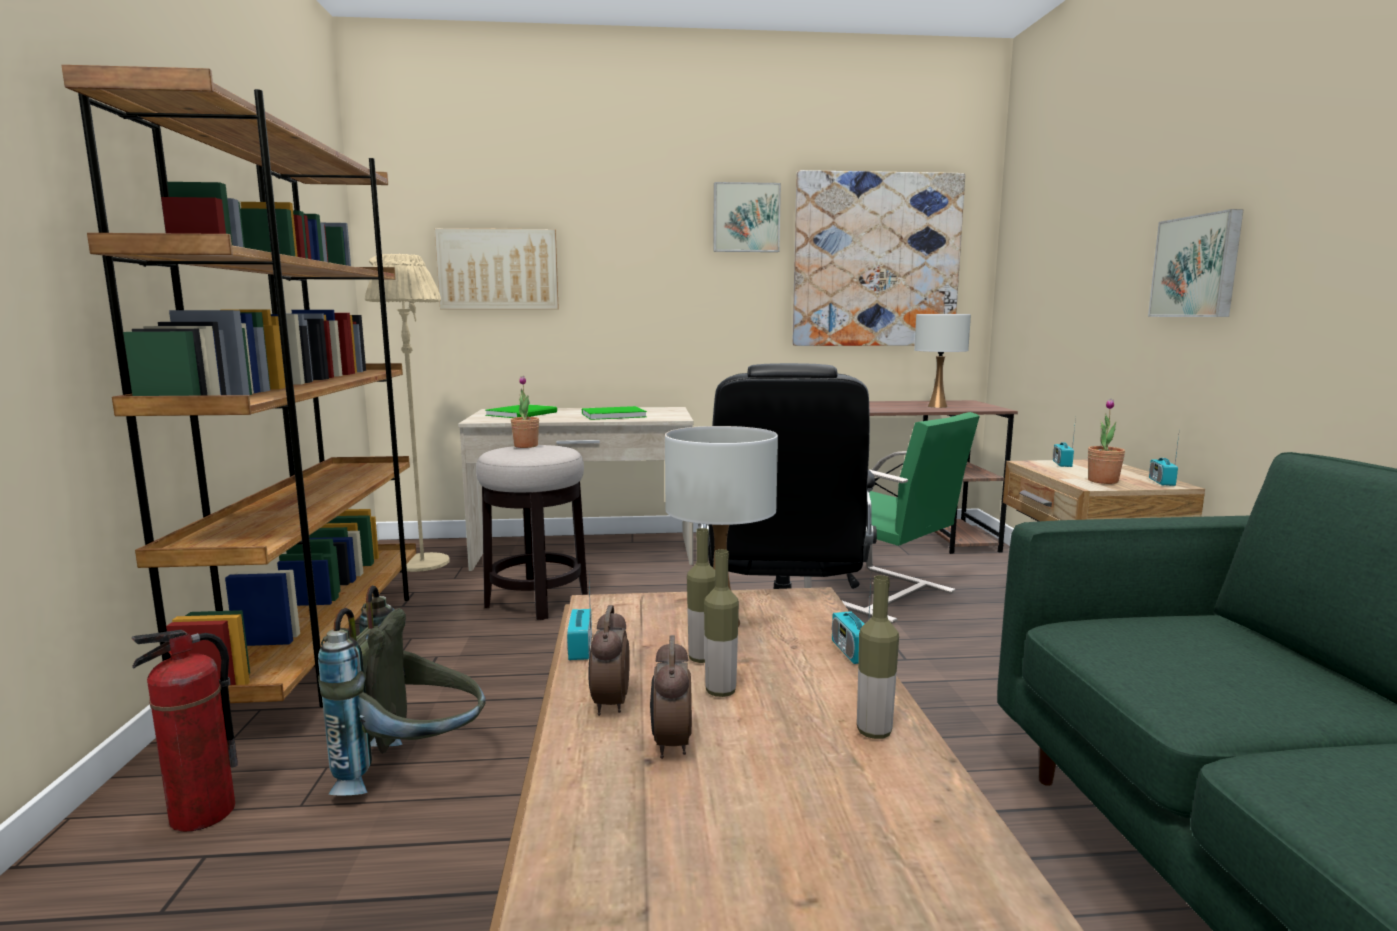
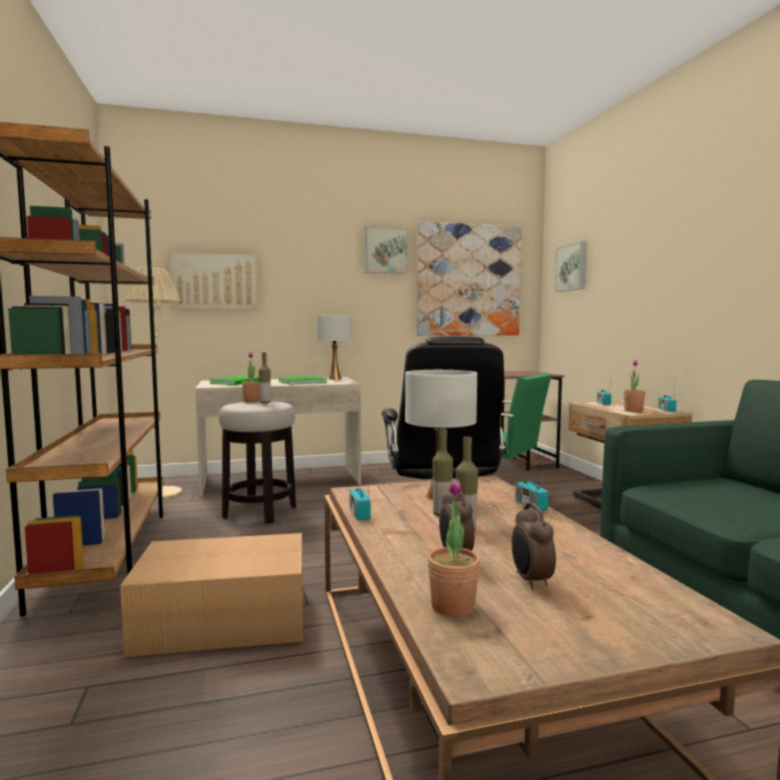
camera: 10 degrees left, 5 degrees down
(202, 815) = (71, 661): fire extinguisher -> none
(414, 769) = (221, 619): grey backpack -> cardboard box
(602, 851) = (453, 607): none -> potted plant
(609, 704) = (401, 540): alarm clock -> alarm clock (530, 581)
(874, 732) = (570, 541): bottle -> bottle (265, 402)
(937, 406) = (513, 374): white table lamp -> white table lamp (334, 379)
(1197, 267) = (676, 281): picture -> picture (572, 267)

